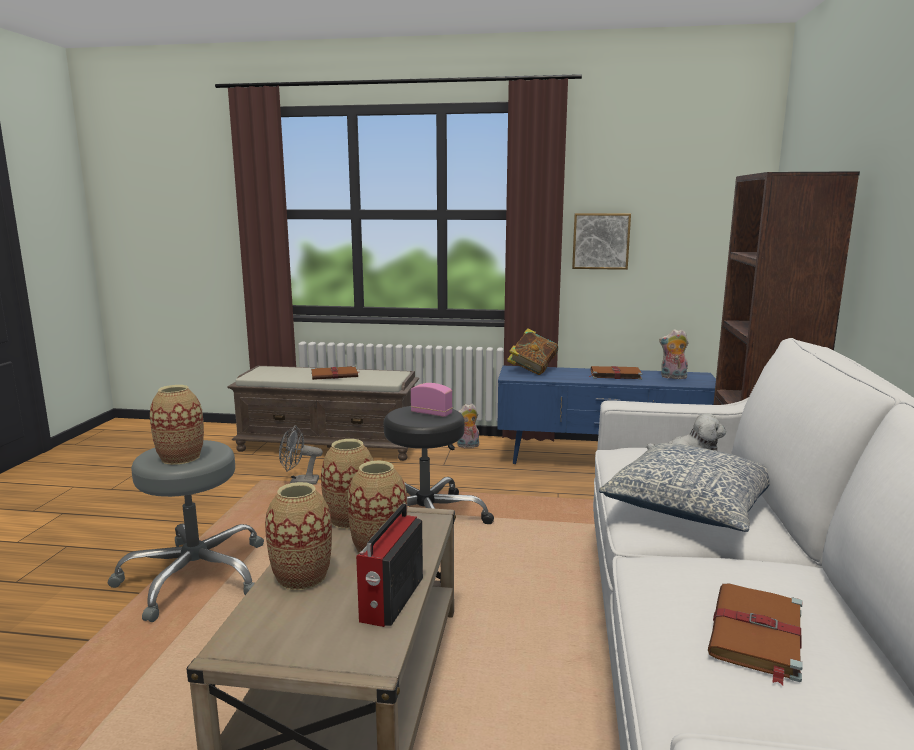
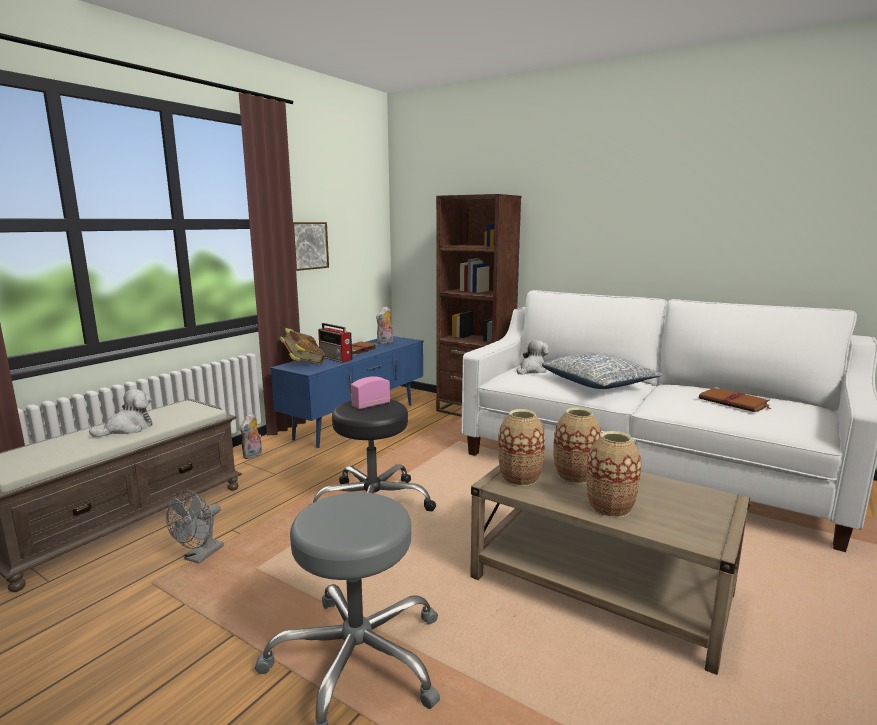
camera: 65 degrees left, 0 degrees up
(181, 457) = (363, 518): vase -> none
(335, 375) = (127, 429): brown book -> plush toy
(390, 600) = (650, 483): radio -> radio (336, 358)

